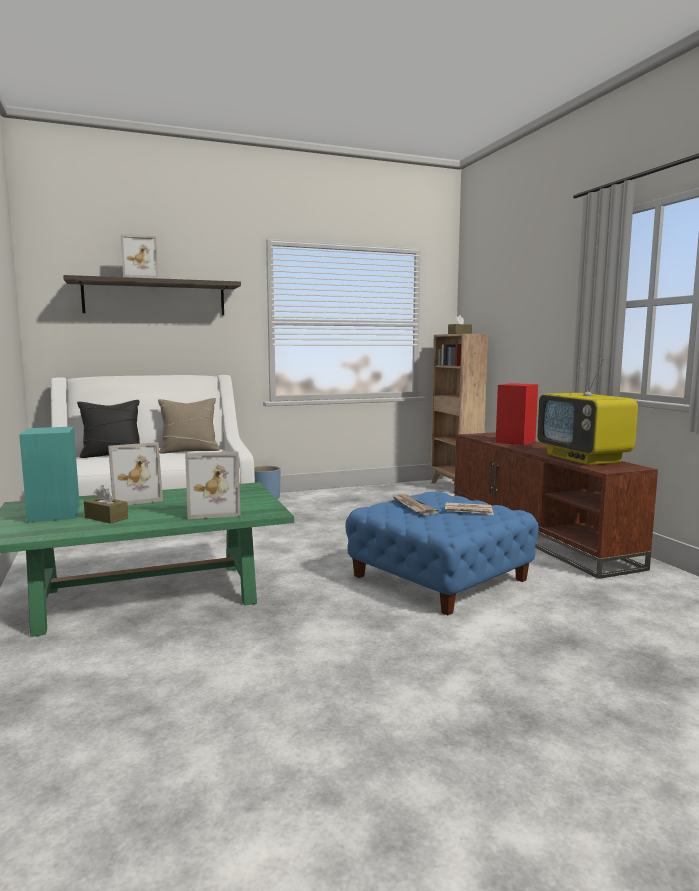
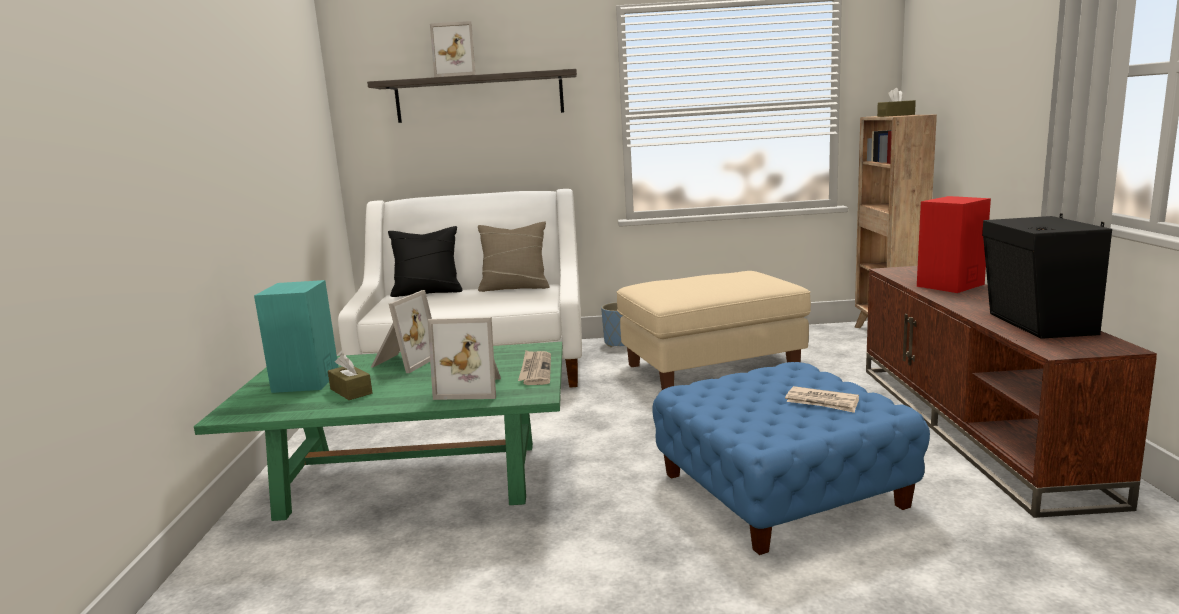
camera: 20 degrees right, 5 degrees up
(135, 498) = (403, 362): picture frame -> picture frame turned 60 degrees counterclockwise
(345, 510) = (711, 367): none -> beige ottoman
(412, 506) = (745, 388): newspaper -> newspaper (535, 370)
(584, 458) = (1037, 324): television -> black speaker

